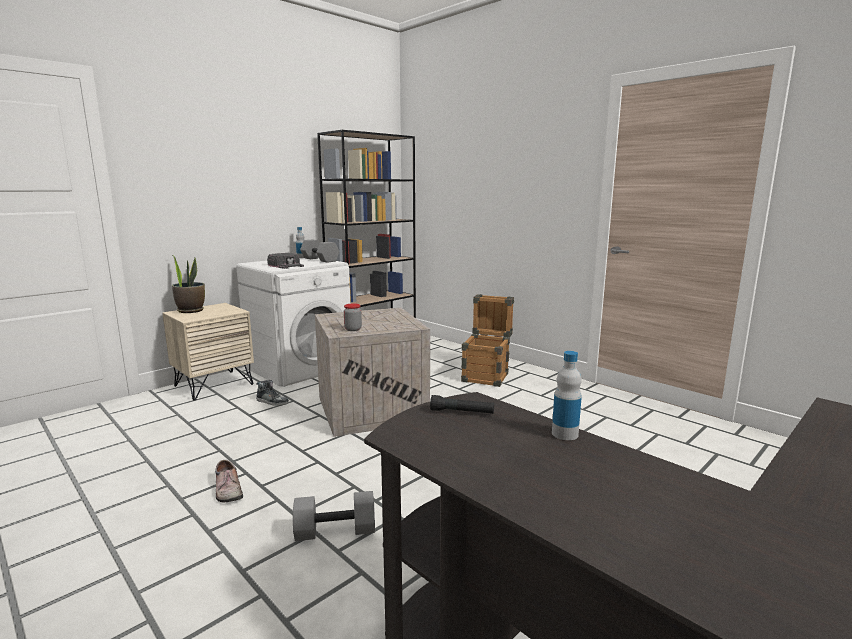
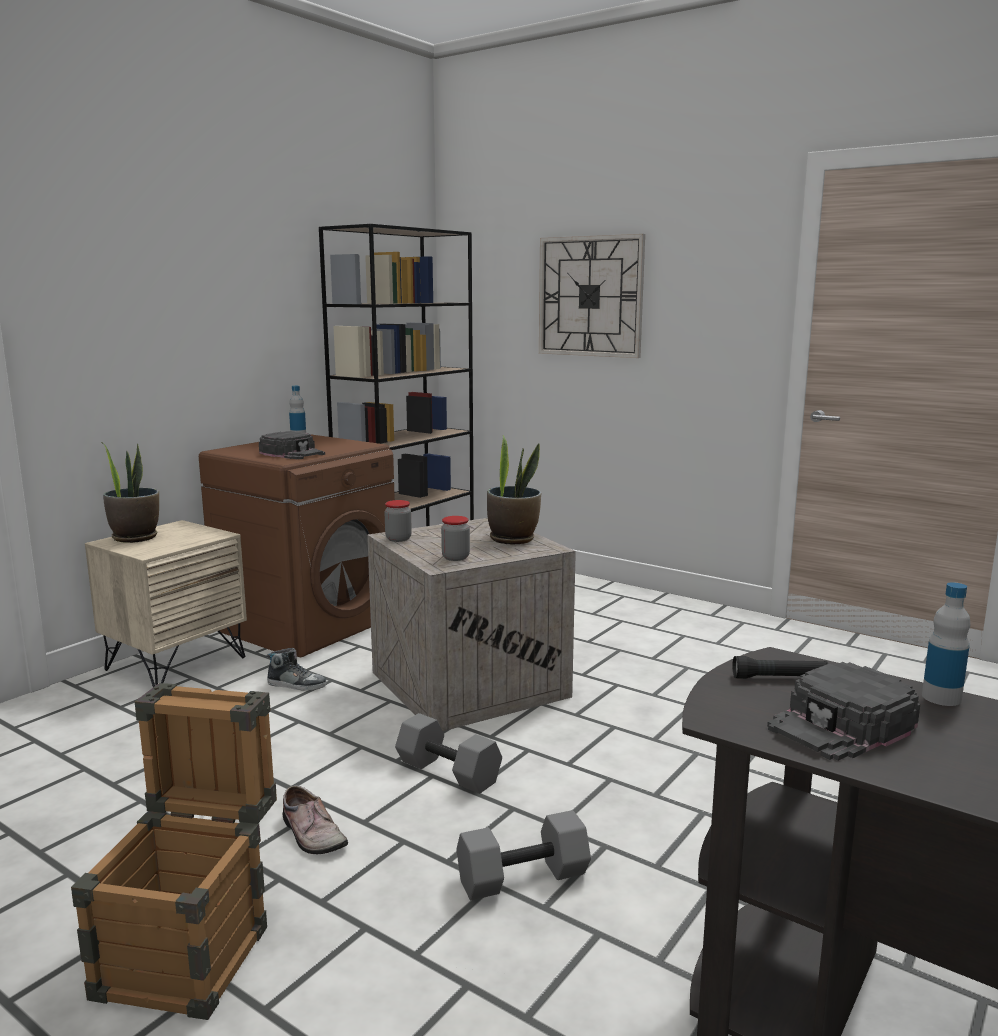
camera: 10 degrees left, 0 degrees up
(302, 367) = (312, 622): white washing machine -> brown washing machine
(320, 260) = (337, 440): grey dumbbell -> grey dumbbell (450, 772)
(329, 317) = (398, 539): none -> jar
(398, 320) = (513, 539): none -> potted plant
(473, 447) = (841, 725): none -> black cap
(483, 174) = (590, 296): none -> wall clock
(487, 375) = (620, 617): crate -> crate (195, 947)

